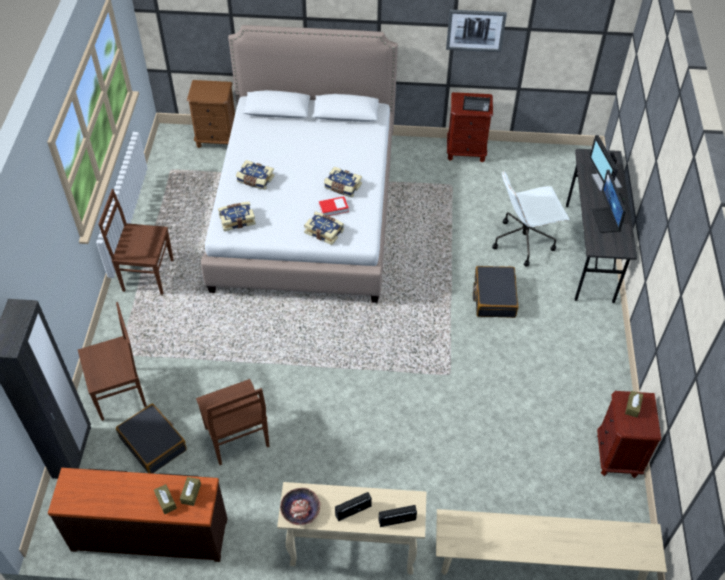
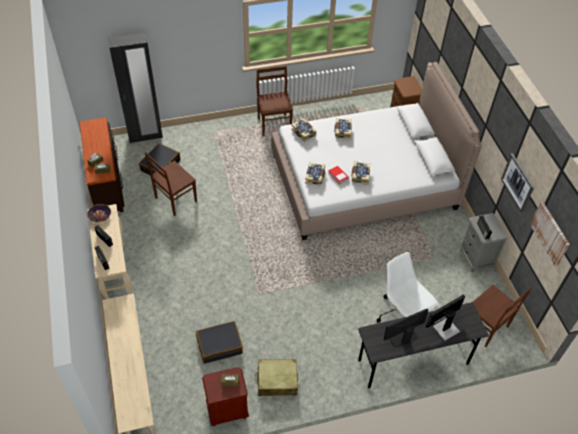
camera: 70 degrees right, 0 degrees up
(120, 393) = (188, 141): brown chair -> brown chair (485, 327)
(466, 152) = (475, 258): brown nightstand -> grey nightstand
(494, 297) = (338, 307): black suitcase -> black suitcase (219, 345)
(557, 32) = (550, 233): none -> picture
(585, 390) = (277, 381): none -> beige suitcase

